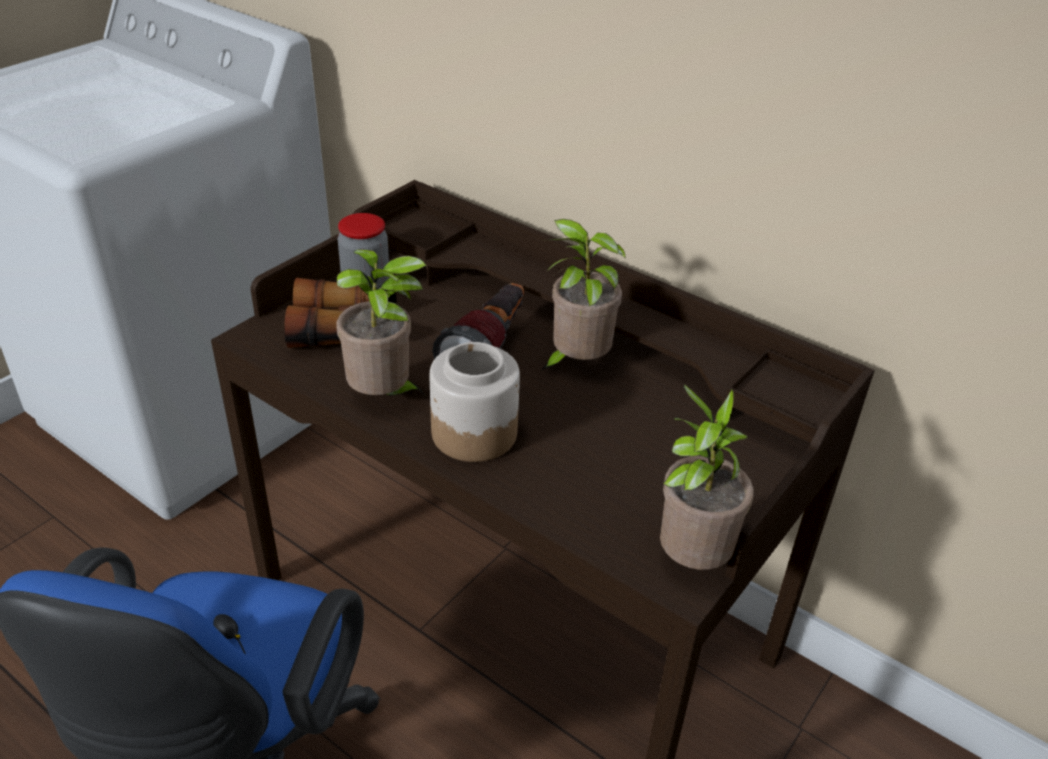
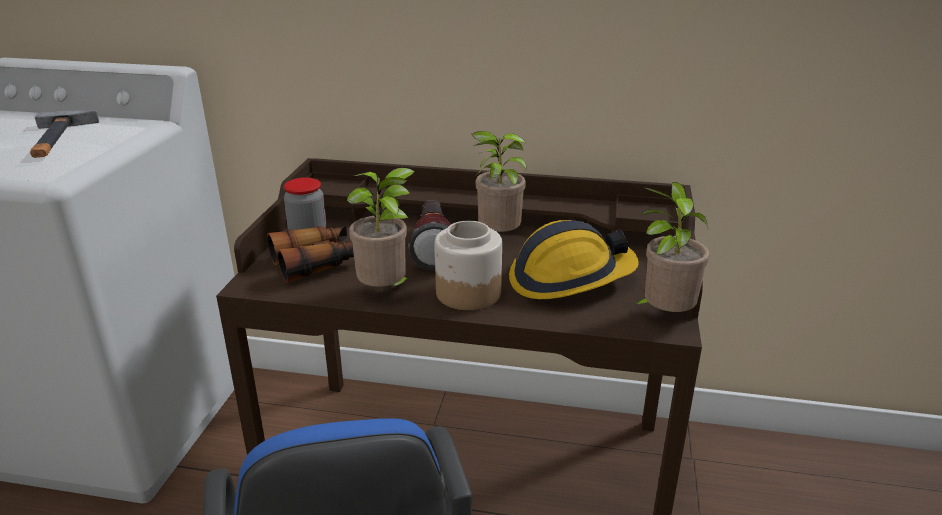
camera: 25 degrees left, 10 degrees down
(131, 102) = (58, 139): none -> hammer
(616, 455) = (569, 278): none -> hard hat

